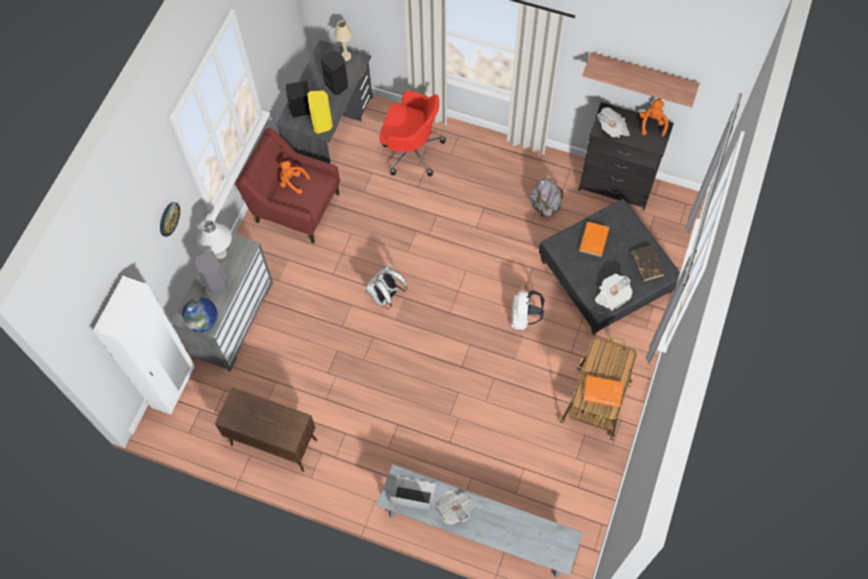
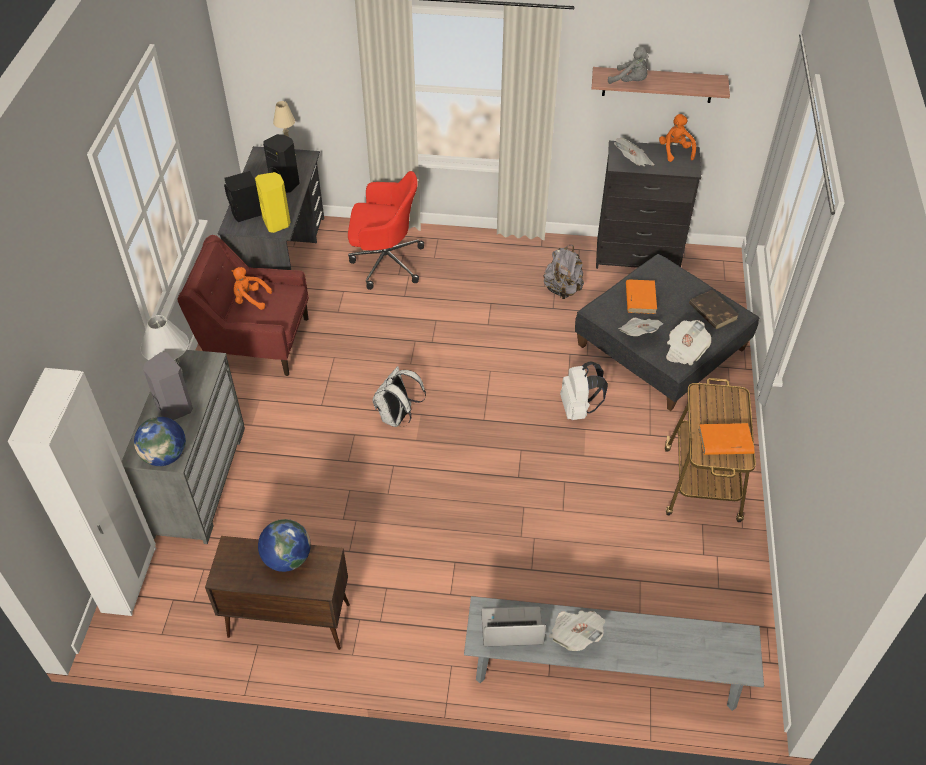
camera: 15 degrees left, 15 degrees down
(168, 218) = (99, 312): wall clock -> none
(272, 414) = (287, 558): none -> globe
(581, 273) = (638, 334): none -> newspaper
(615, 75) = (630, 82): none -> grey plush toy

